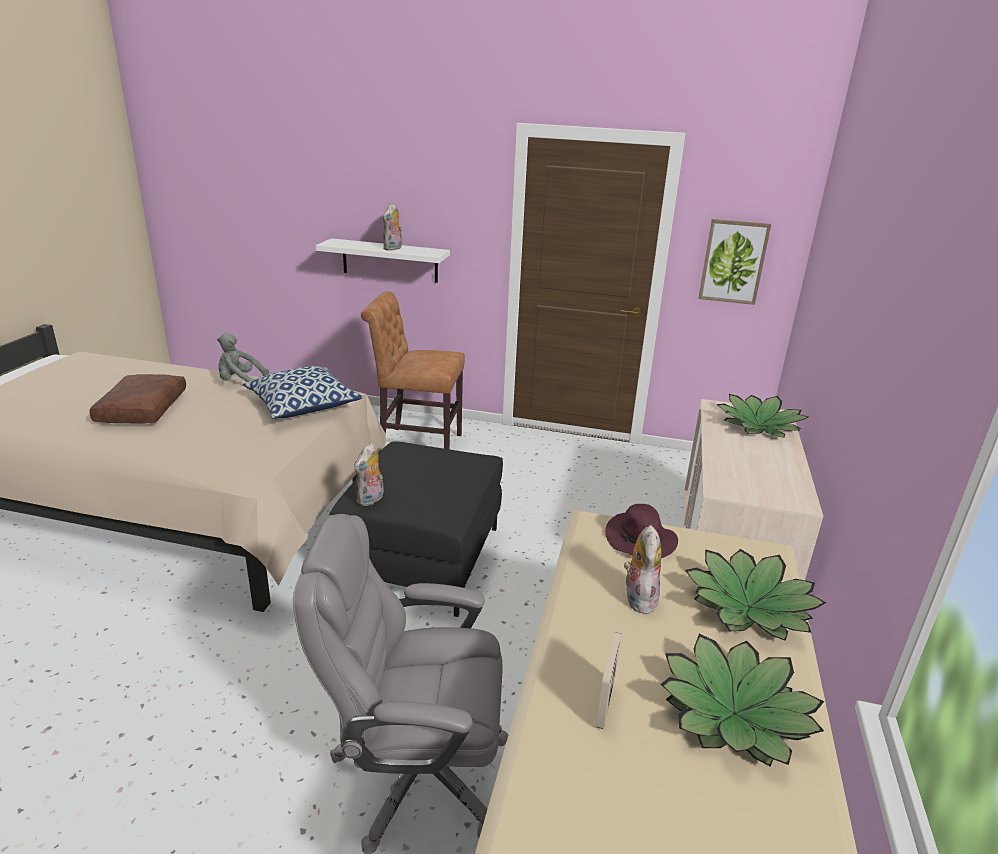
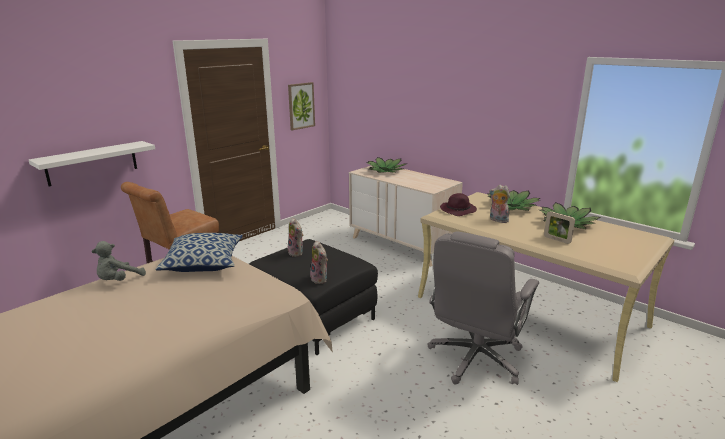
camera: 60 degrees left, 5 degrees down
(141, 408) = (104, 328): brown pillow -> none
(393, 248) = (106, 150): plush toy -> plush toy (297, 253)

